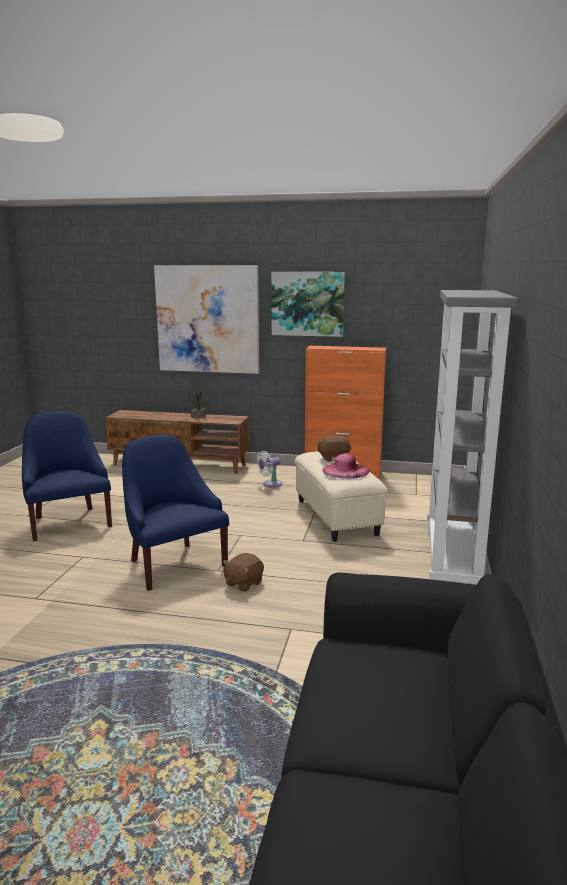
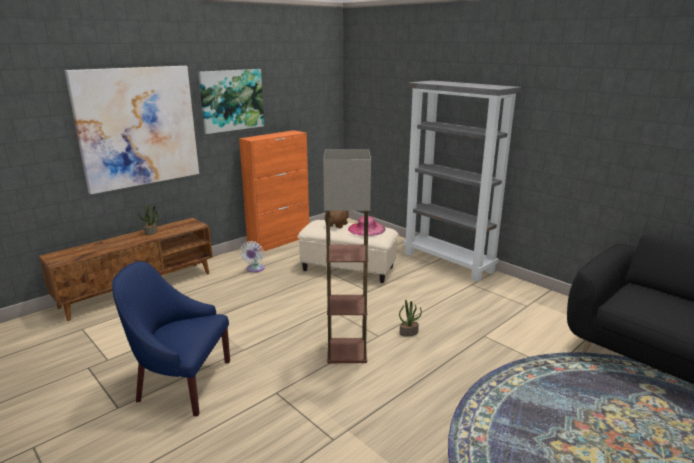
camera: 55 degrees left, 5 degrees up
(173, 564) = (346, 351): blue armchair -> floor lamp
(243, 583) = (409, 332): brown plush toy -> potted plant

